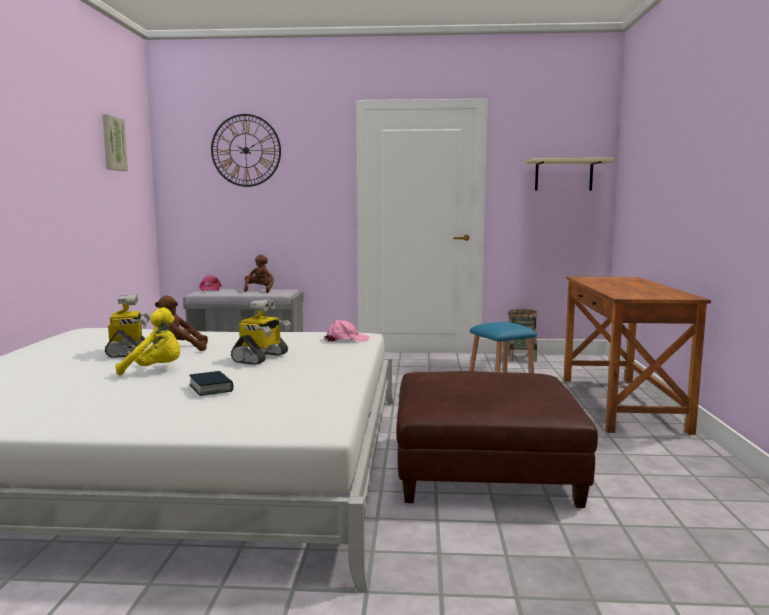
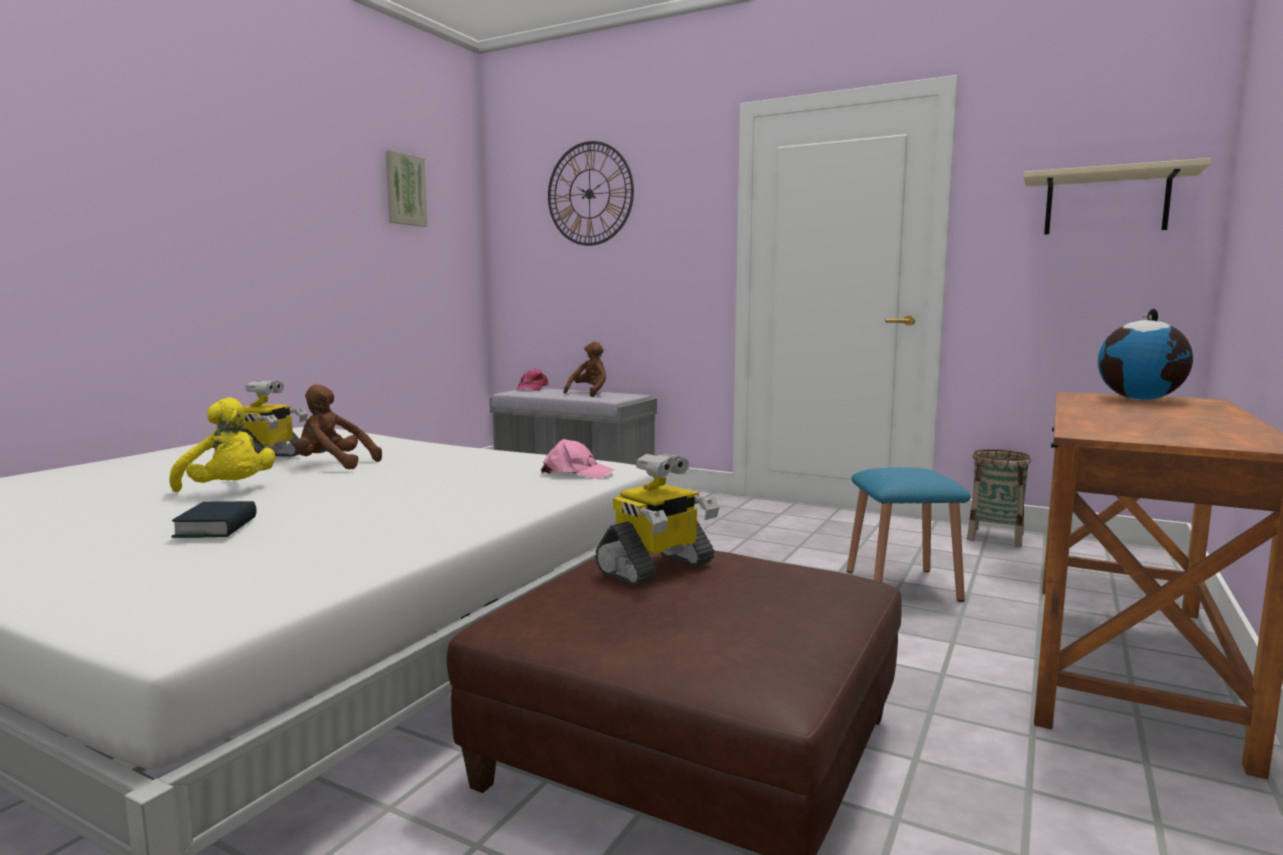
camera: 25 degrees right, 0 degrees up
(261, 358) = (393, 488): toy robot -> toy robot (656, 568)
(609, 279) = (1141, 399): none -> globe

